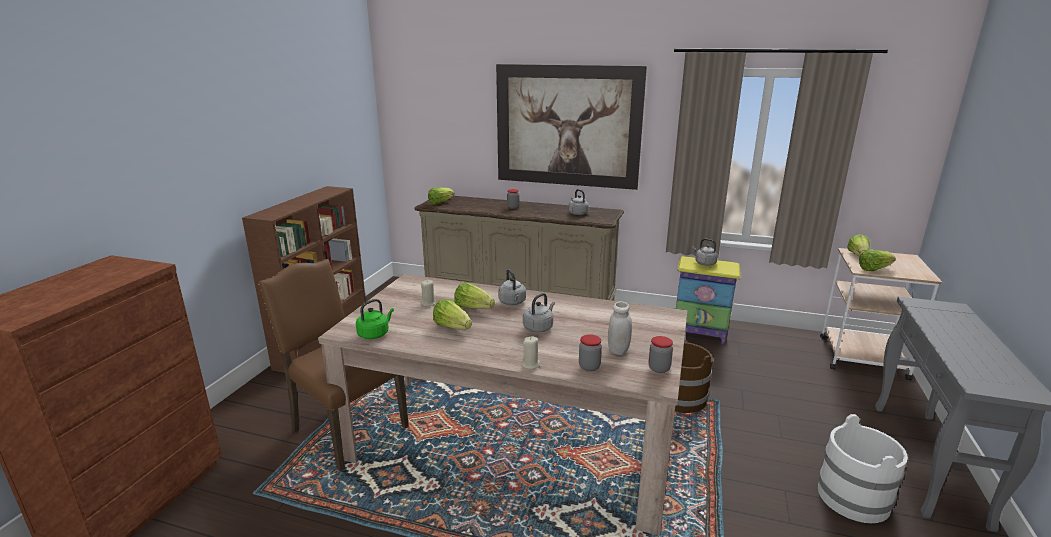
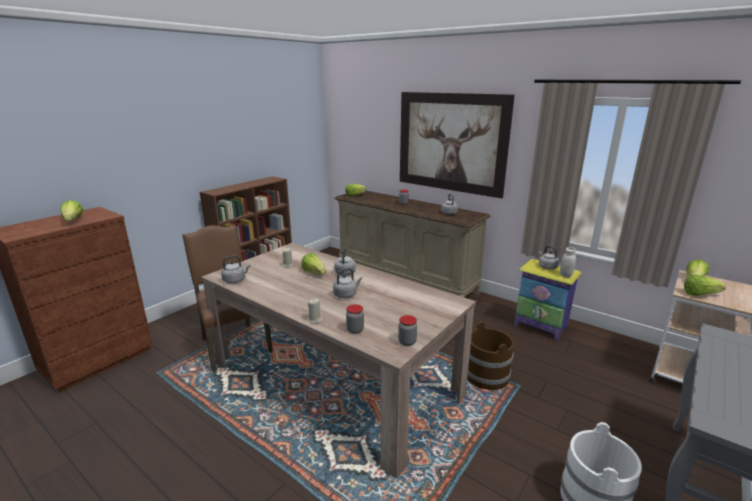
camera: 20 degrees right, 0 degrees up
(375, 334) = (235, 280): green kettle -> grey kettle
(452, 327) = (288, 284): lettuce -> lettuce (73, 221)
(618, 350) = (389, 322): white jar -> white jar (566, 275)

